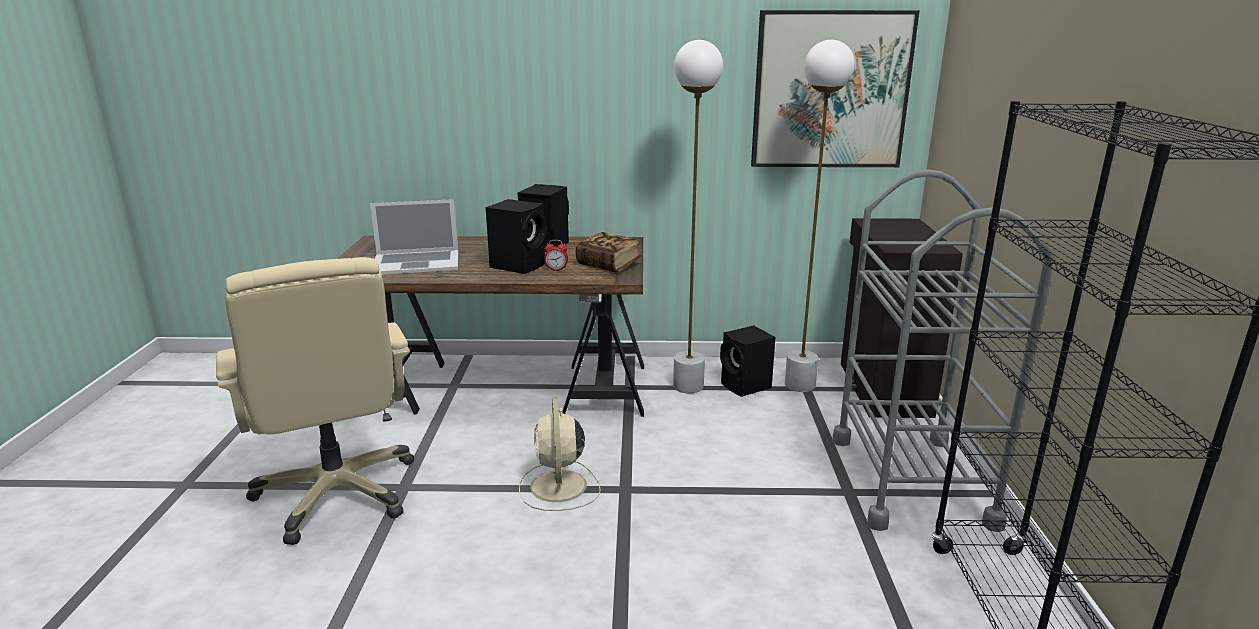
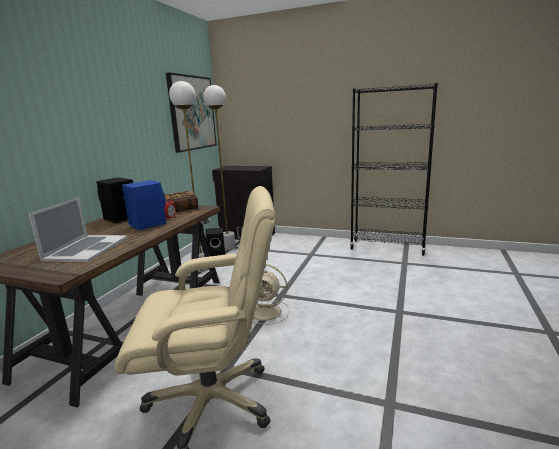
camera: 70 degrees left, 5 degrees down
(519, 265) = (147, 224): black speaker -> blue speaker
(910, 480) = (310, 244): grey cart -> none

